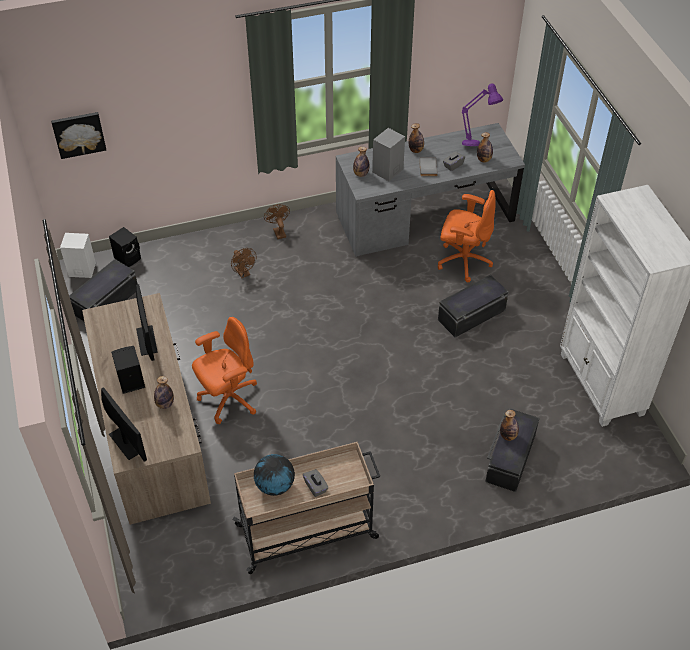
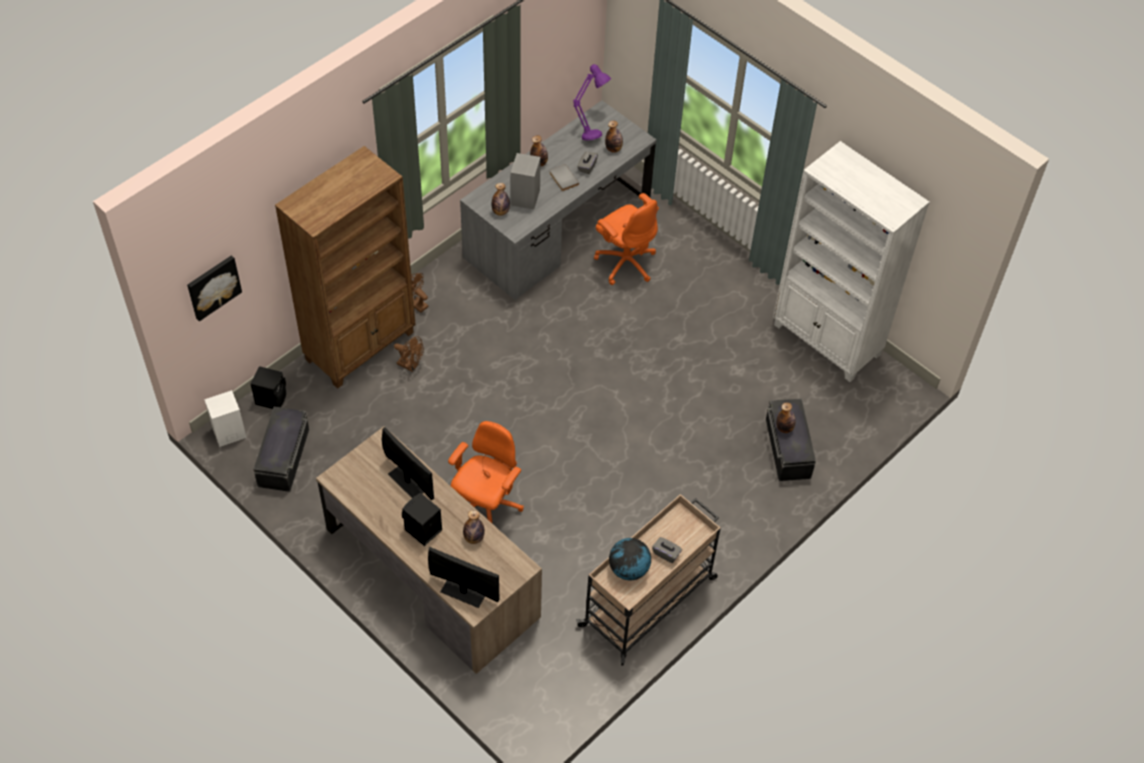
camera: 30 degrees left, 5 degrees up
(217, 246) = (361, 346): none -> brown bookcase
(463, 261) = (625, 262): orange office chair -> orange office chair turned 60 degrees clockwise
(472, 315) = (669, 318): black storage box -> none

